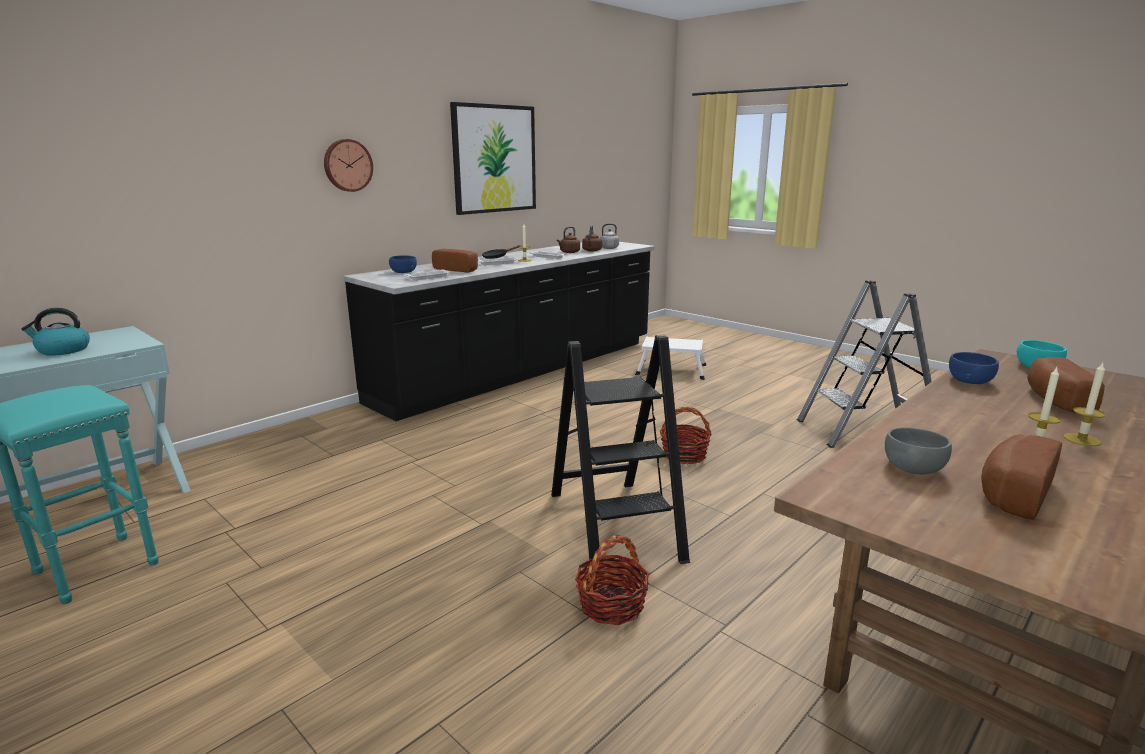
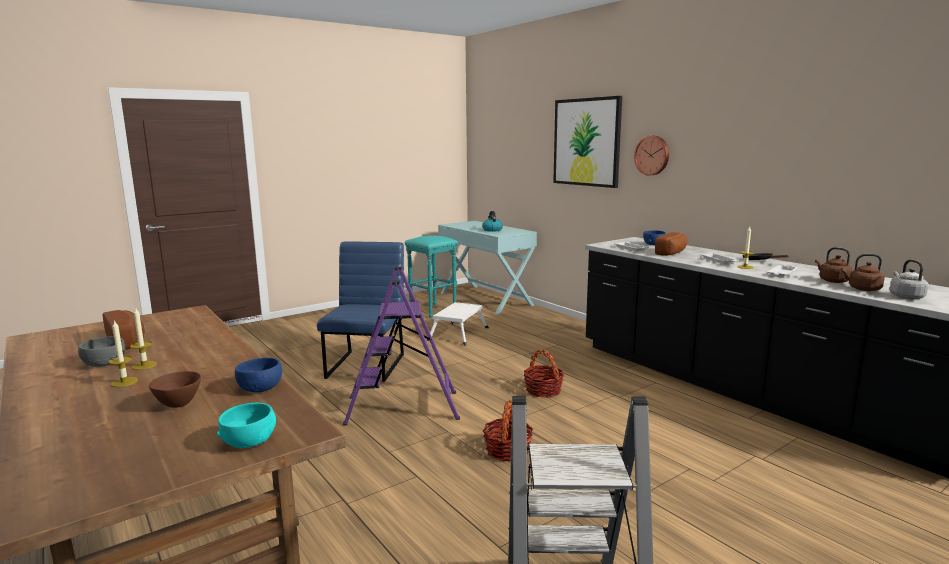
camera: 100 degrees right, 5 degrees down
(452, 590) = (367, 365): none -> blue chair
(494, 159) = (805, 155): picture -> picture (586, 142)
(611, 605) = (323, 398): basket -> basket (543, 390)
(614, 524) = (404, 407): black step ladder -> purple step ladder
(672, 370) = (816, 491): white step ladder -> white step ladder (458, 334)
(914, 467) = (181, 330): grey bowl -> grey bowl (104, 363)
(1054, 400) = (178, 404): bread -> brown bowl

